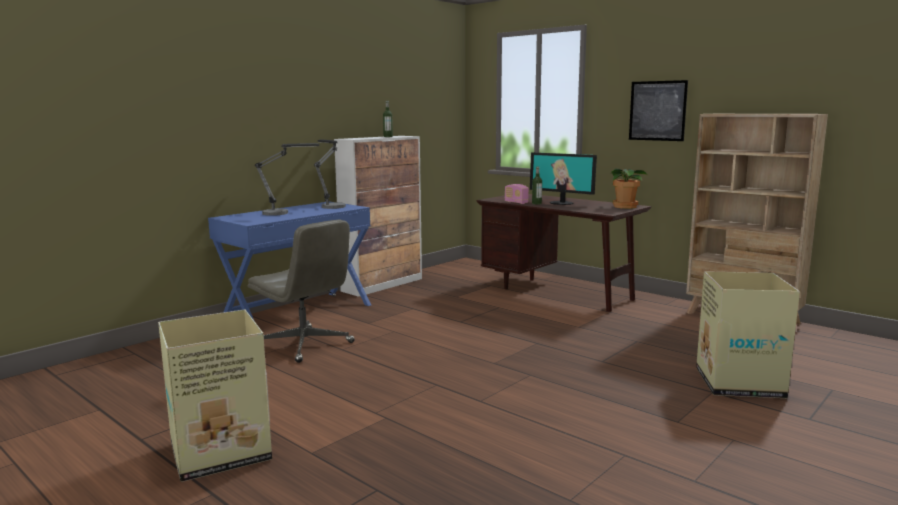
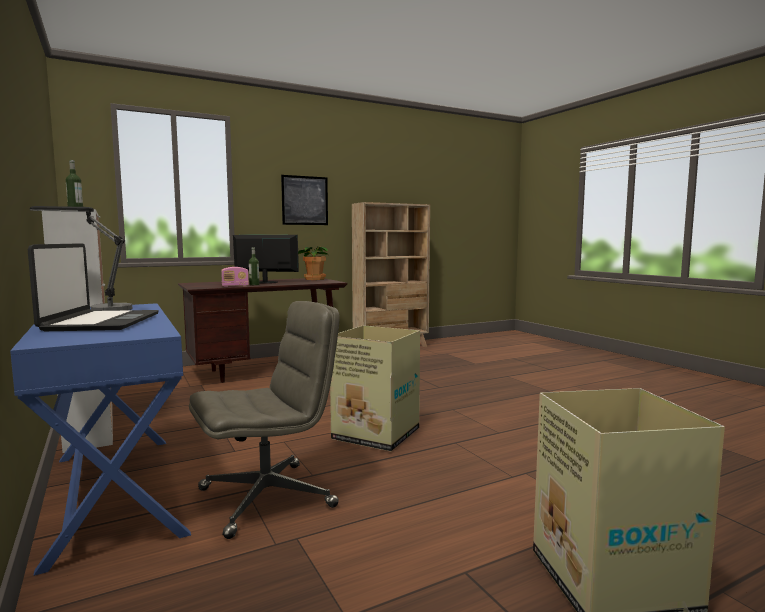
camera: 70 degrees left, 5 degrees down
(283, 213) = (101, 322): table lamp -> laptop
(562, 203) = (265, 282): monitor -> monitor turned 135 degrees counterclockwise
(738, 383) = (496, 369): cardboard box -> cardboard box (374, 434)

